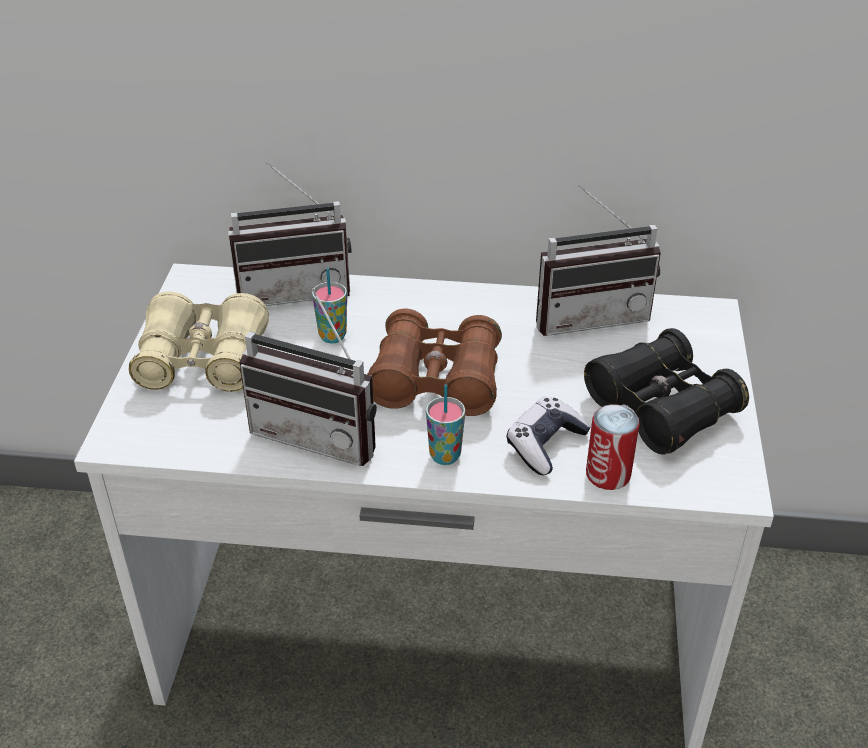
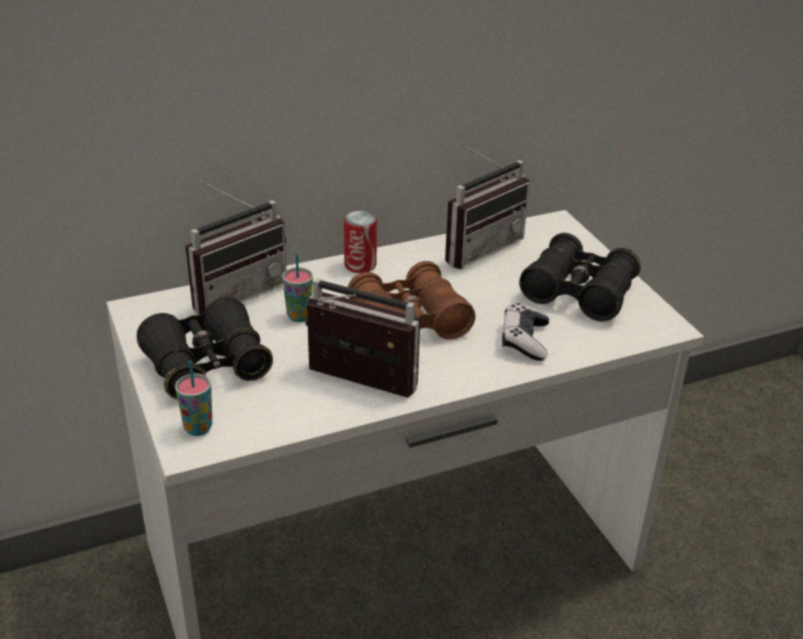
camera: 30 degrees left, 5 degrees down
(203, 360) = (207, 366): beige binoculars -> black binoculars
(321, 433) = (355, 386): radio -> radio turned 150 degrees counterclockwise
(445, 456) = (462, 371): cup -> cup (198, 428)
(608, 474) = (583, 345): can -> can (360, 265)

